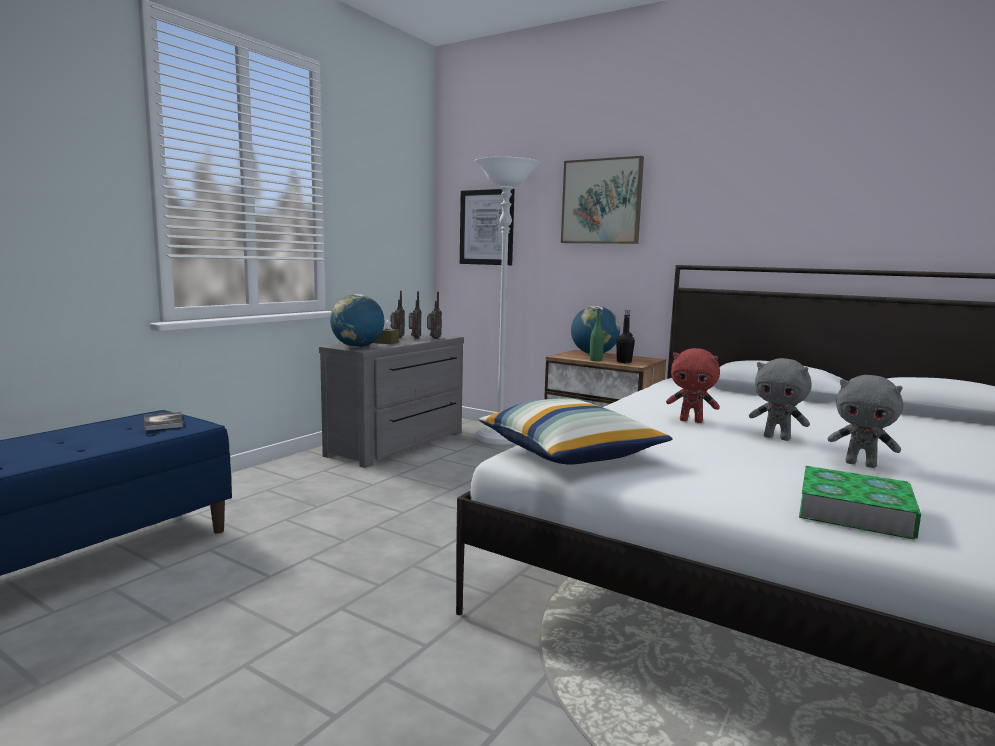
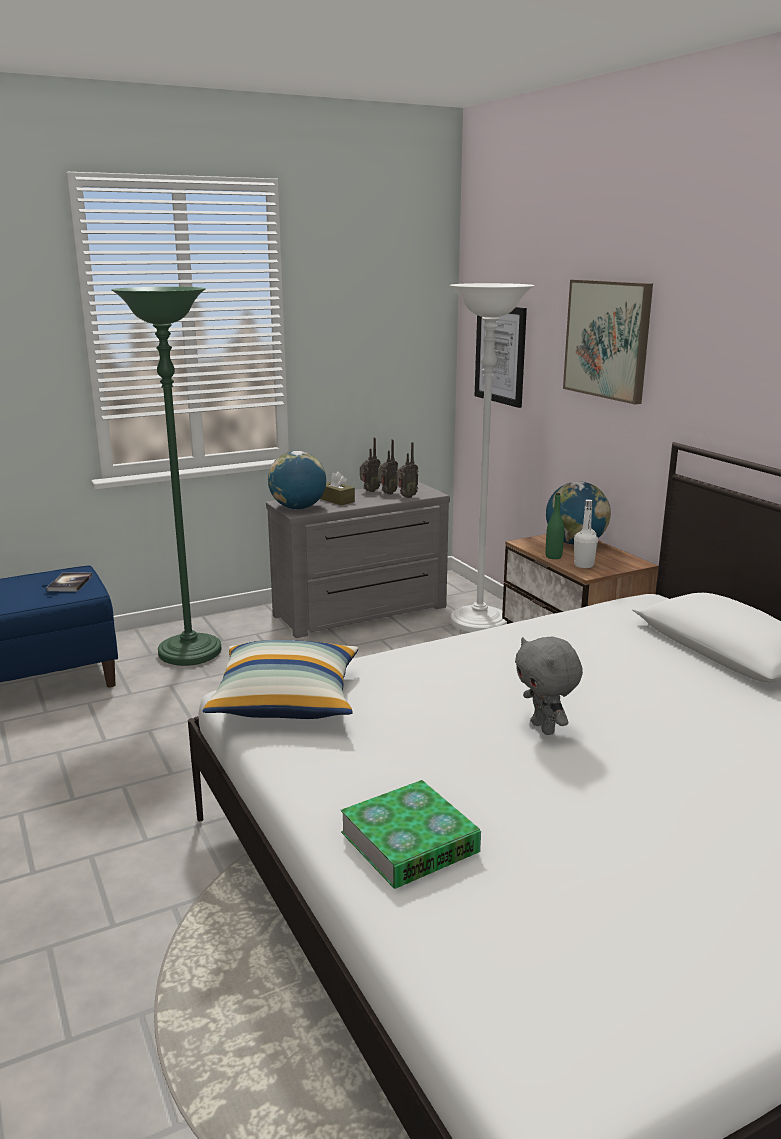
camera: 30 degrees right, 10 degrees up
(275, 493) = (190, 653): none -> green floor lamp
(624, 362) = (583, 565): black bottle -> white bottle
(691, 421) = (500, 680): red plush toy -> none
(861, 464) = (564, 789): grey plush toy -> none

